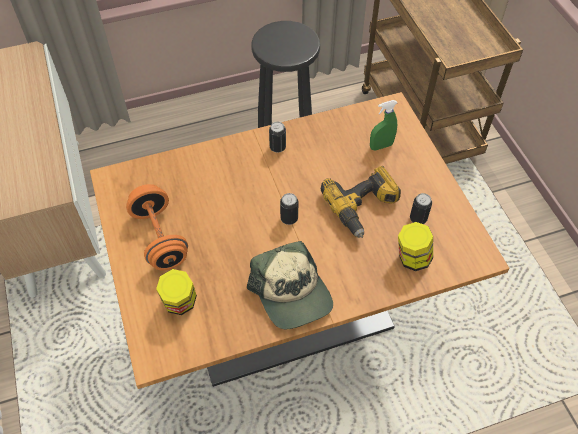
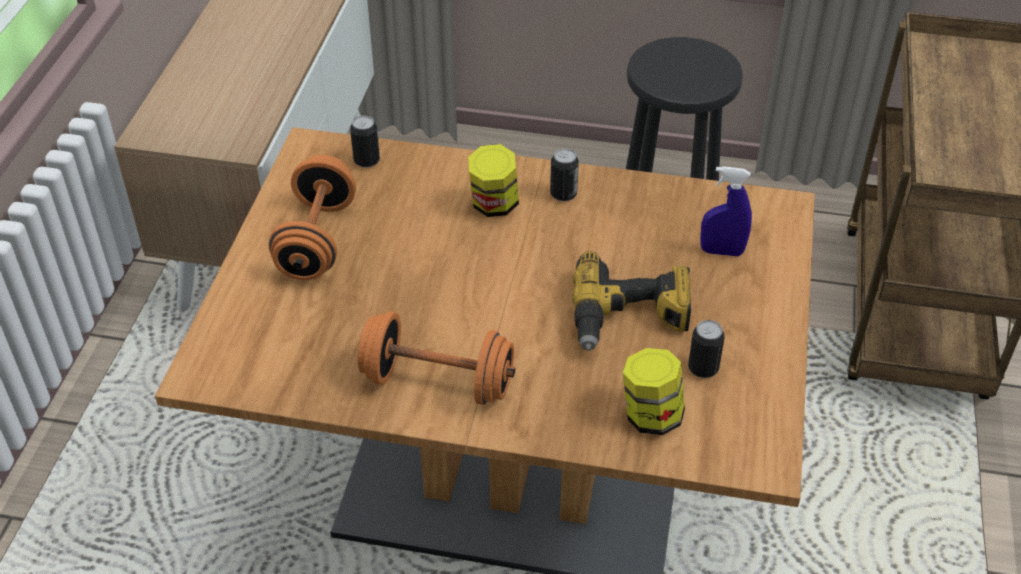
camera: 30 degrees right, 10 degrees down
(180, 303) = (281, 327): jar -> jar (494, 205)
(289, 218) = (508, 288): can -> can (367, 161)
(292, 293) = (437, 382): cap -> orange dumbbell
(381, 146) = (721, 251): green spray bottle -> blue spray bottle

